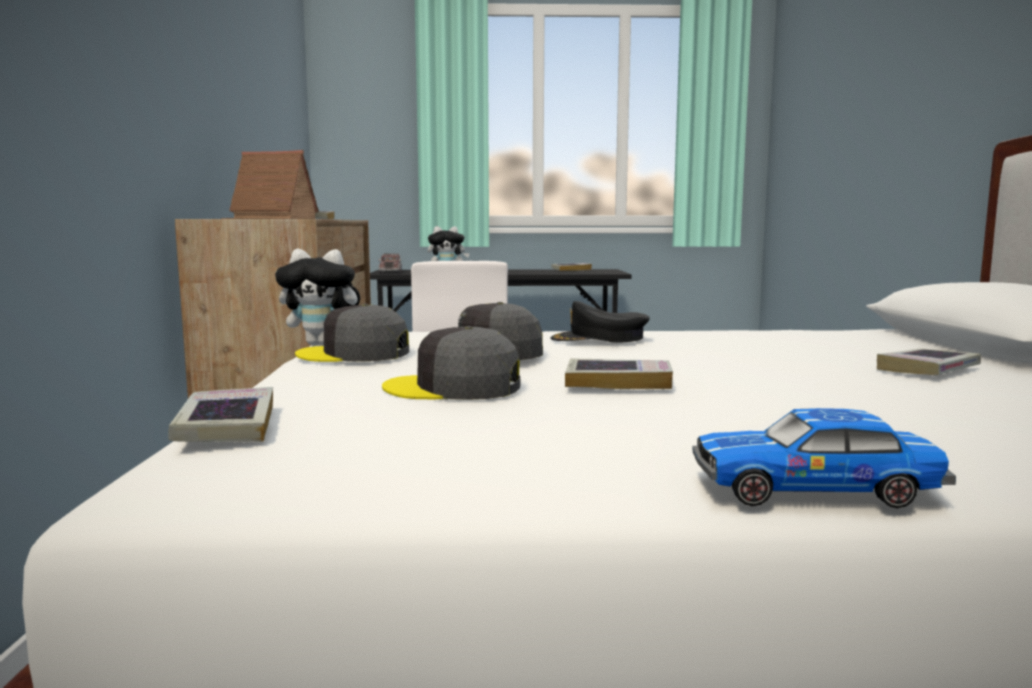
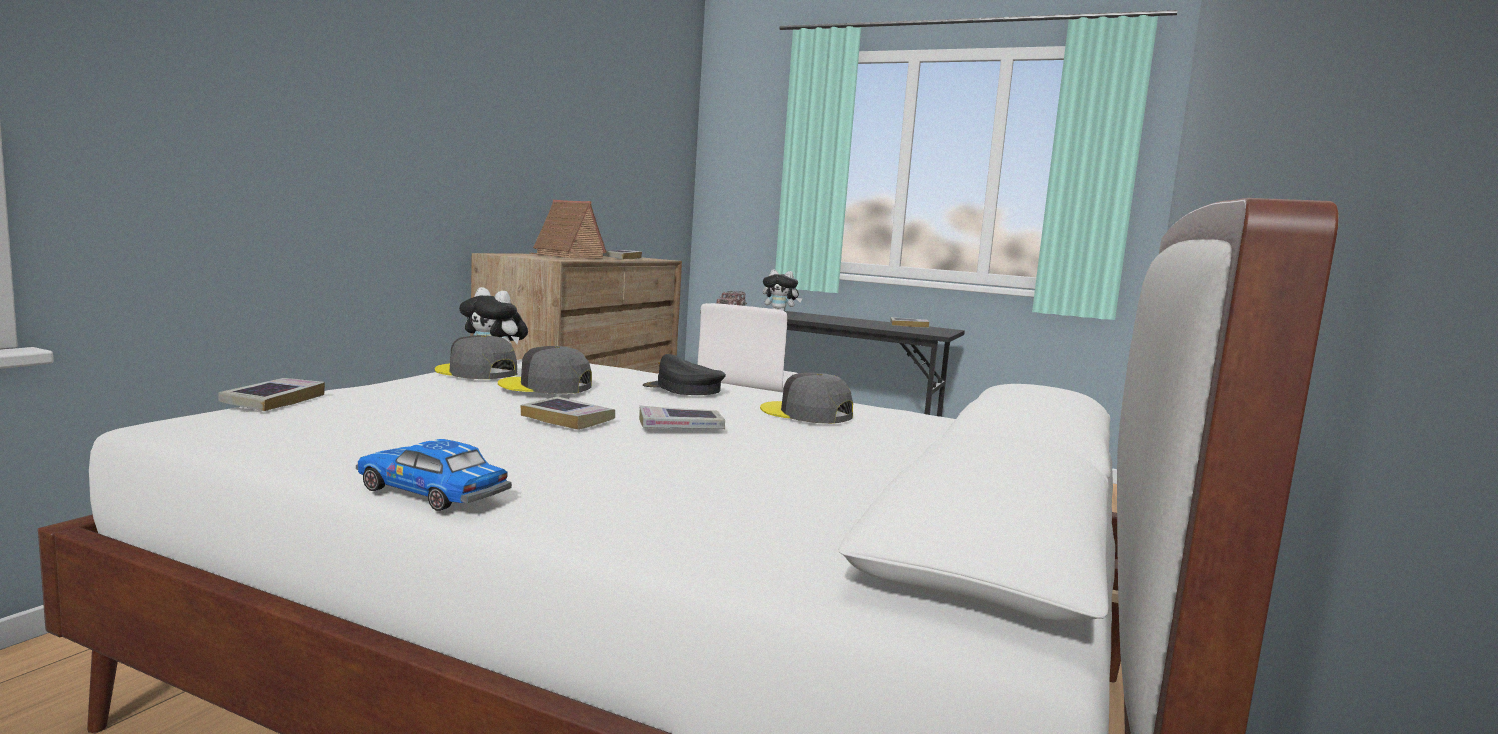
camera: 25 degrees right, 0 degrees up
(453, 388) = (459, 404): grey cap -> grey cap (806, 413)
(928, 370) = (851, 458): book -> book (680, 426)

